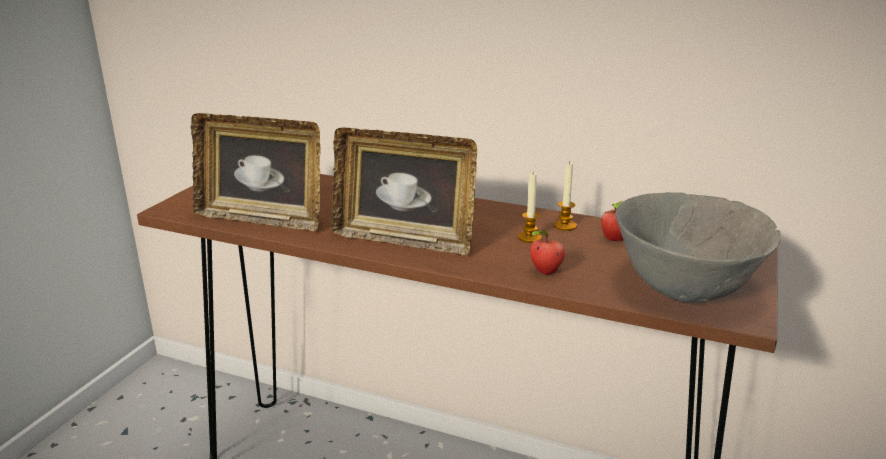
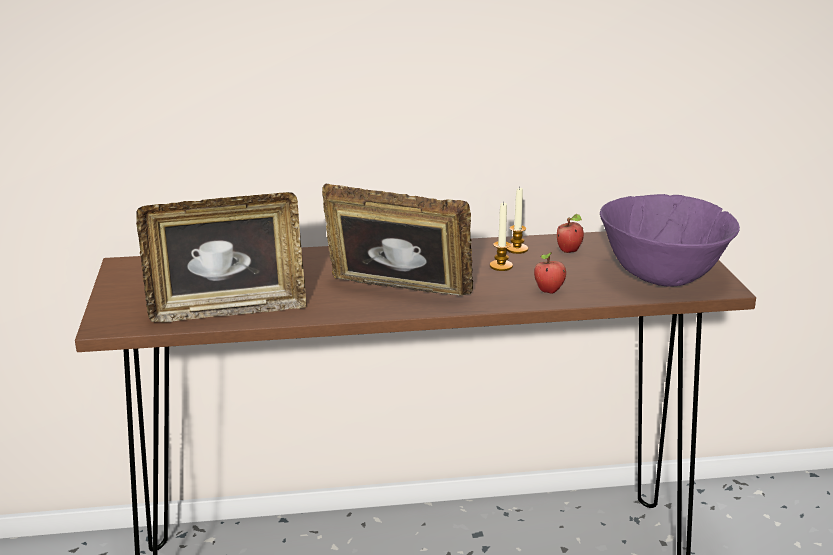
camera: 30 degrees left, 0 degrees up
(404, 239) = (396, 294): picture frame -> picture frame turned 150 degrees counterclockwise
(684, 288) = (661, 277): grey bowl -> purple bowl

